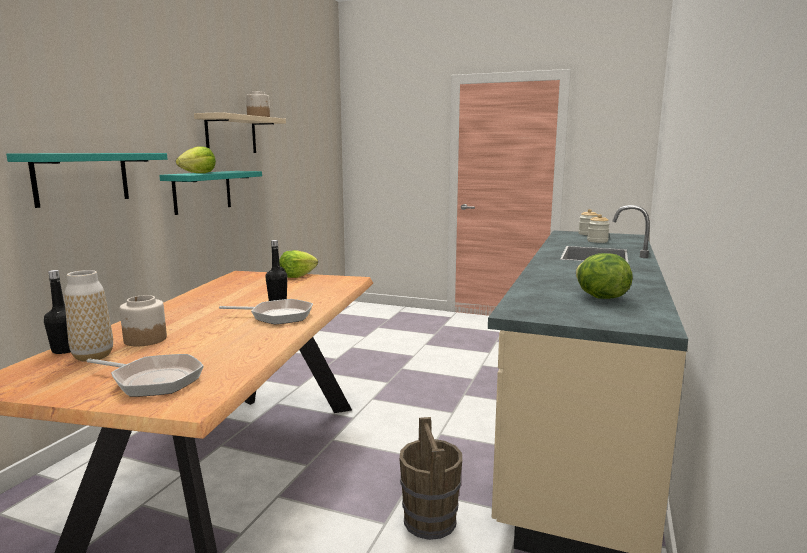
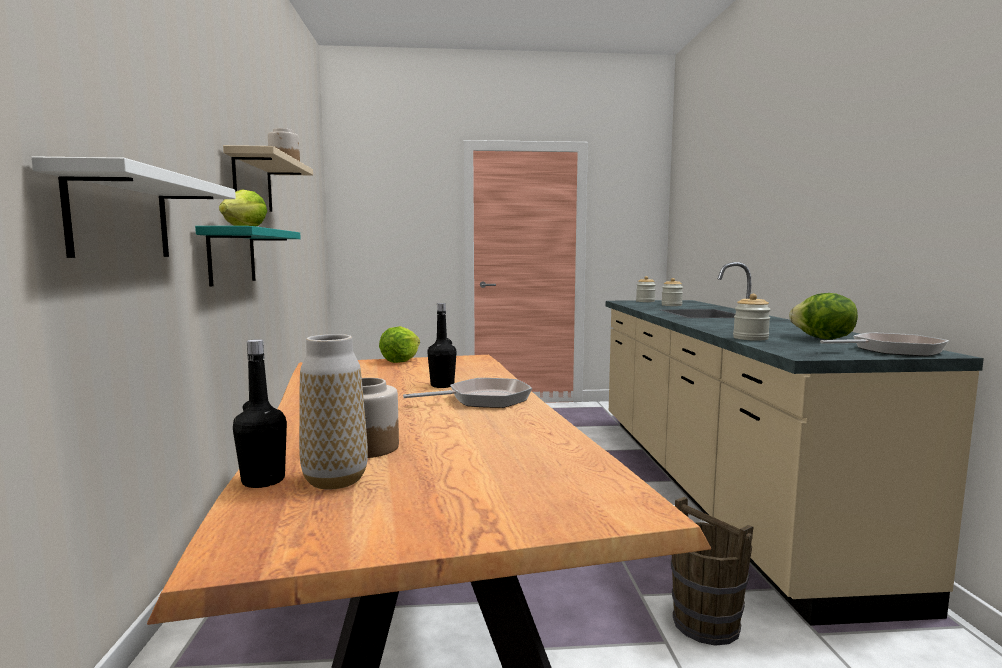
camera: 25 degrees left, 5 degrees down
(82, 178) = (120, 216): turquoise shelf -> white shelf
(153, 380) = (508, 491): frying pan -> frying pan (891, 350)
(532, 289) = (750, 338): none -> jar

